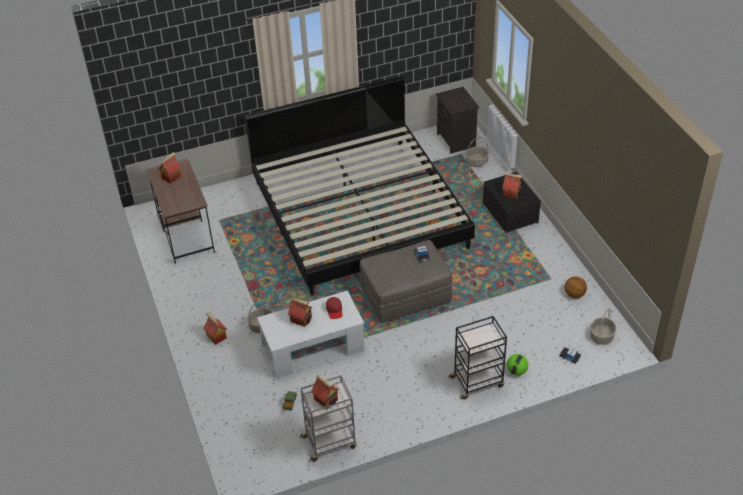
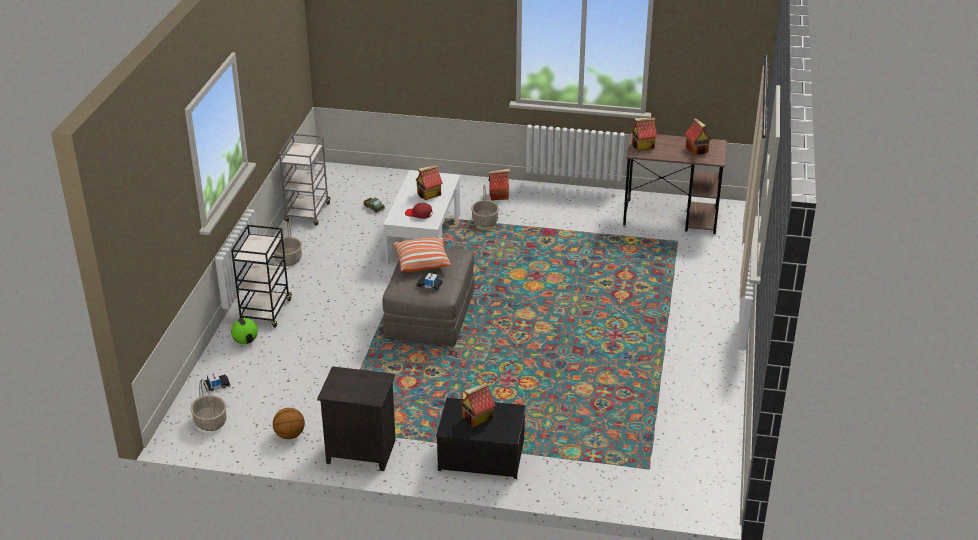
camera: 120 degrees right, 10 degrees down
(326, 399) = (301, 152): toy house -> toy house (643, 146)
(359, 214) = (598, 334): bed -> none
(399, 272) = (422, 262): none -> pillow
(457, 140) = (686, 480): black nightstand -> black nightstand (359, 452)
(476, 162) = (616, 475): basket -> basket (288, 259)

